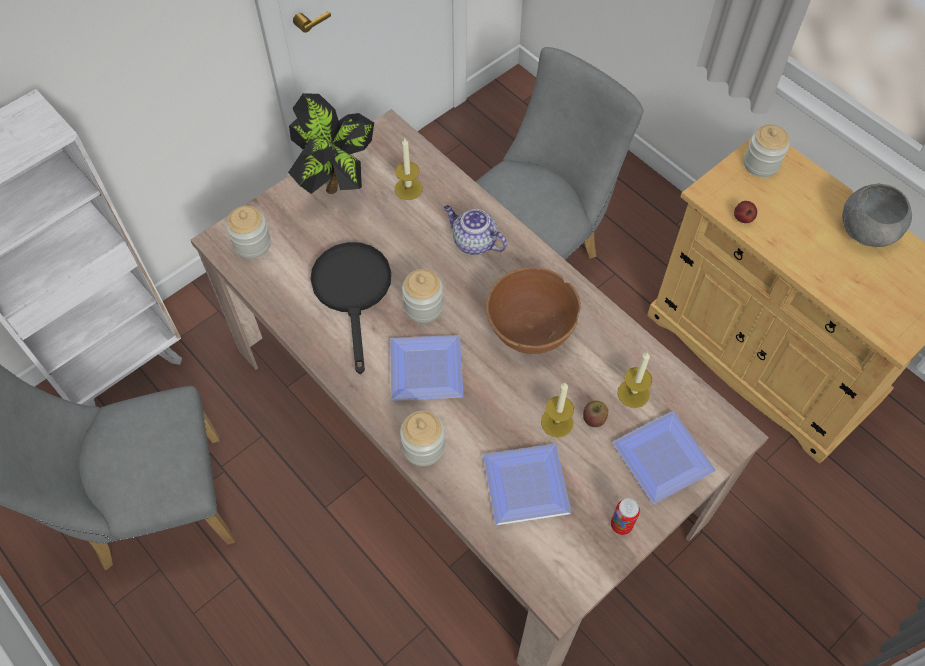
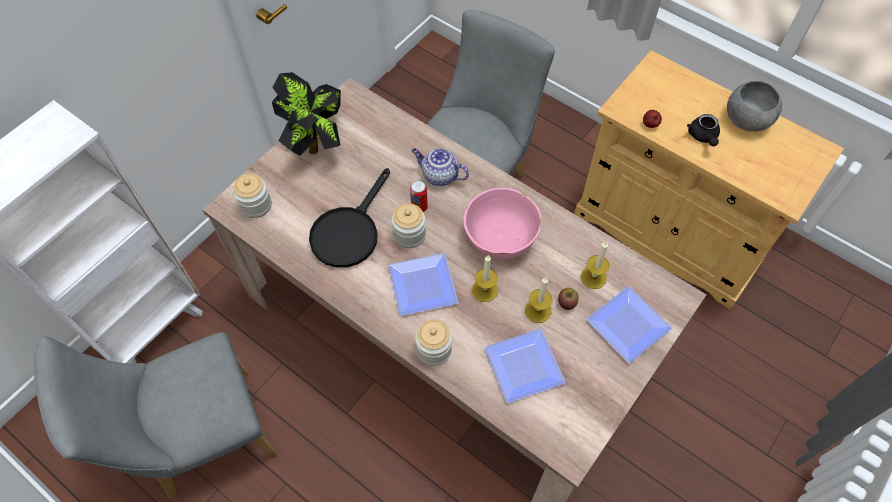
camera: 10 degrees left, 0 degrees up
(353, 291) = (349, 231): black frying pan -> black frying pan turned 135 degrees counterclockwise
(408, 189) = (377, 140): candle -> candle (485, 290)
(530, 328) = (500, 238): brown bowl -> pink bowl
(621, 525) = (607, 385): can -> can (419, 207)
(761, 164) = (654, 79): jar -> none
(806, 244) = (703, 137): none -> black teapot

